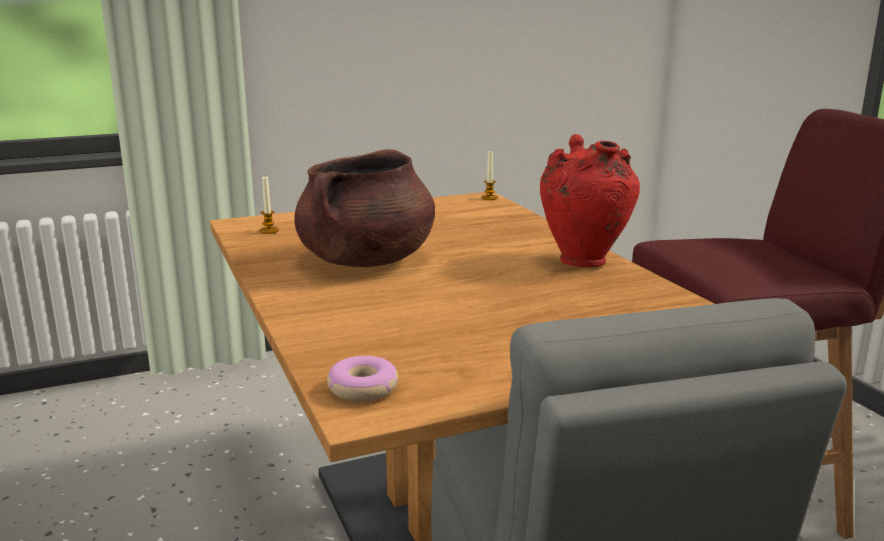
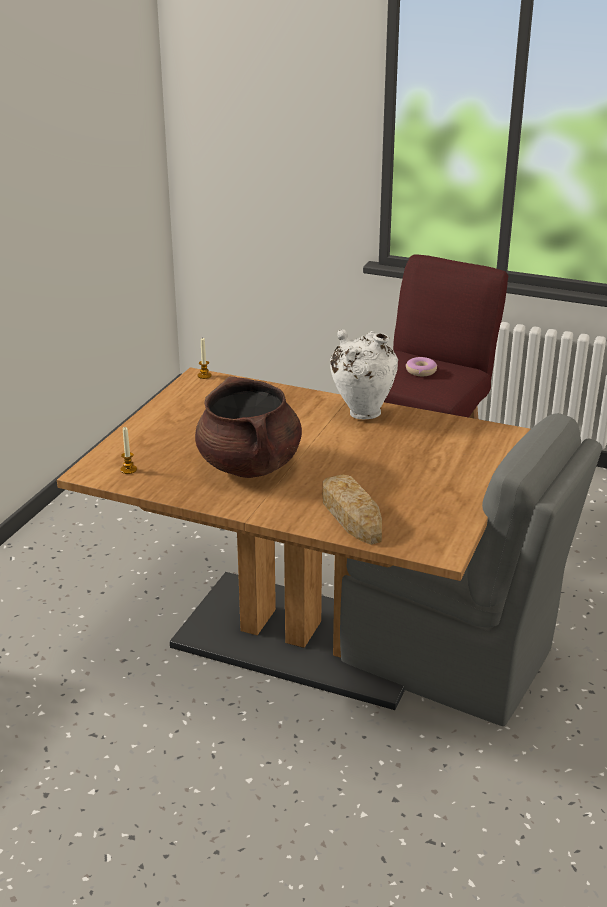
camera: 45 degrees left, 10 degrees up
(354, 331) = (351, 515): none -> bread
(363, 388) = (421, 541): donut -> donut (421, 371)
(584, 261) = (362, 412): red vase -> white vase

